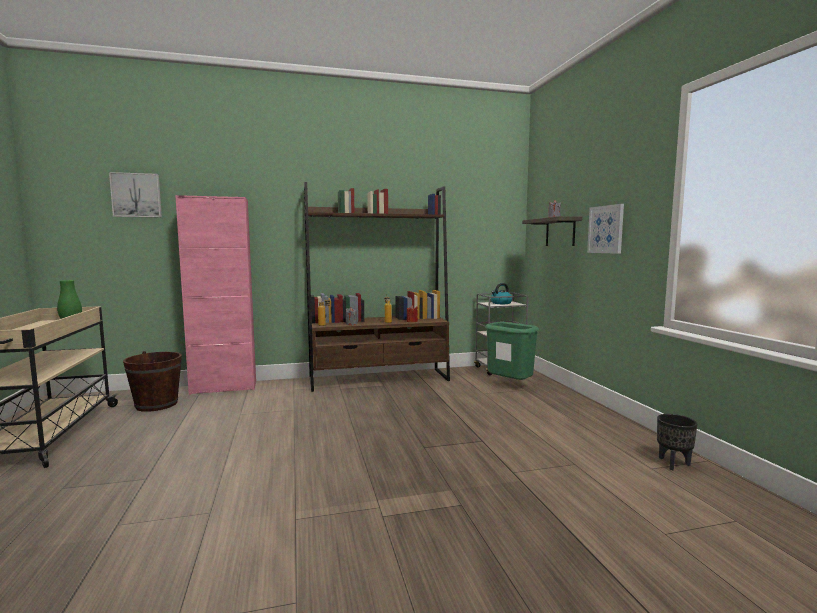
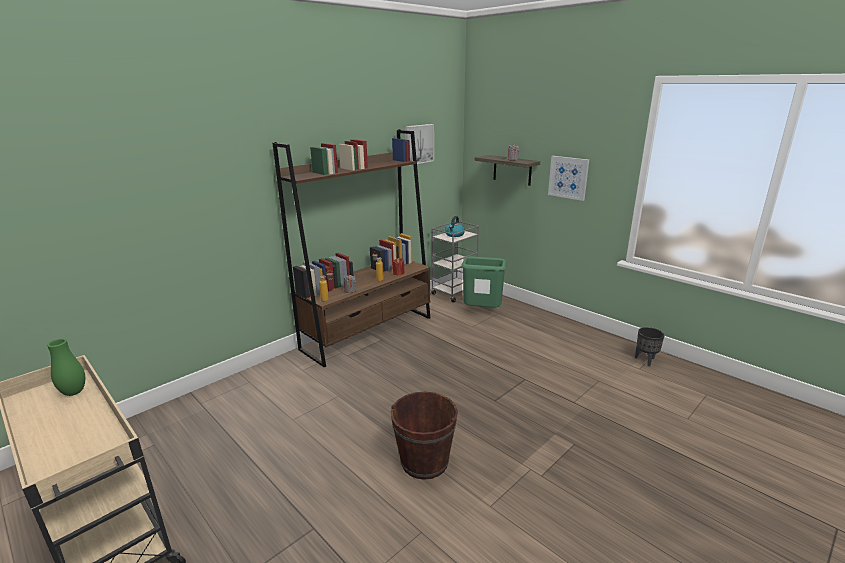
camera: 30 degrees left, 15 degrees up
(136, 195) = (57, 185): picture -> picture (418, 144)
(156, 404) = (175, 439): brown bucket -> brown bucket (424, 461)
(223, 388) = (222, 391): pink cabinet -> none

